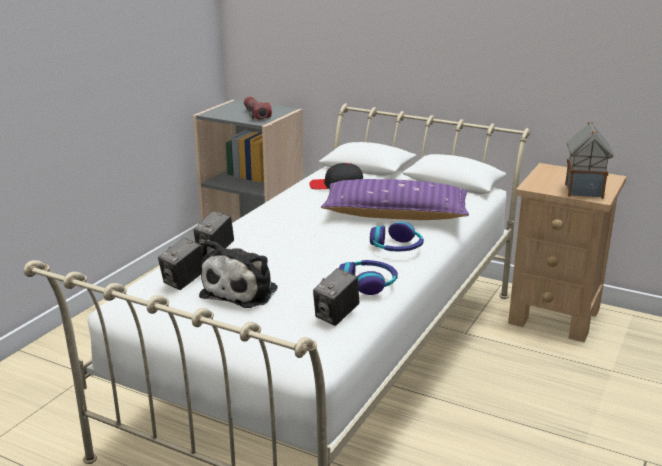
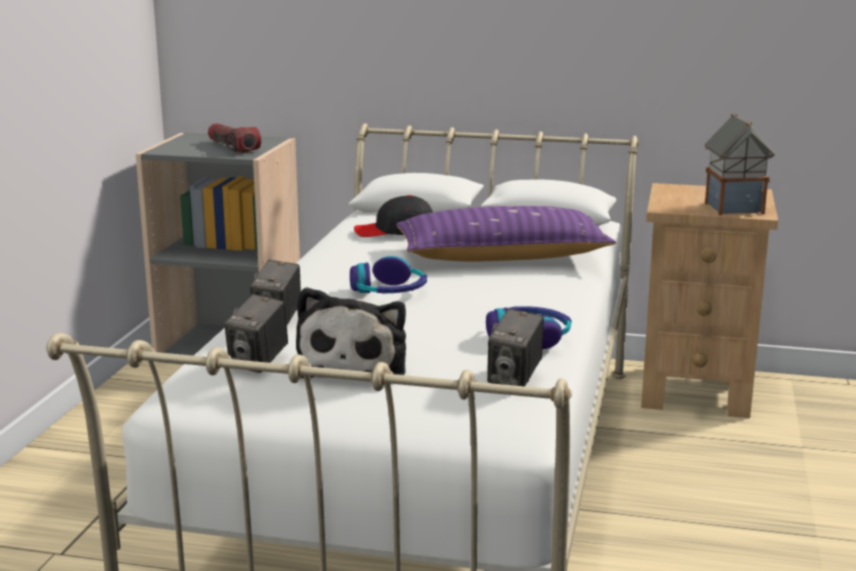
camera: 15 degrees left, 5 degrees down
(396, 247) = (535, 293): headphones -> headphones (389, 292)

